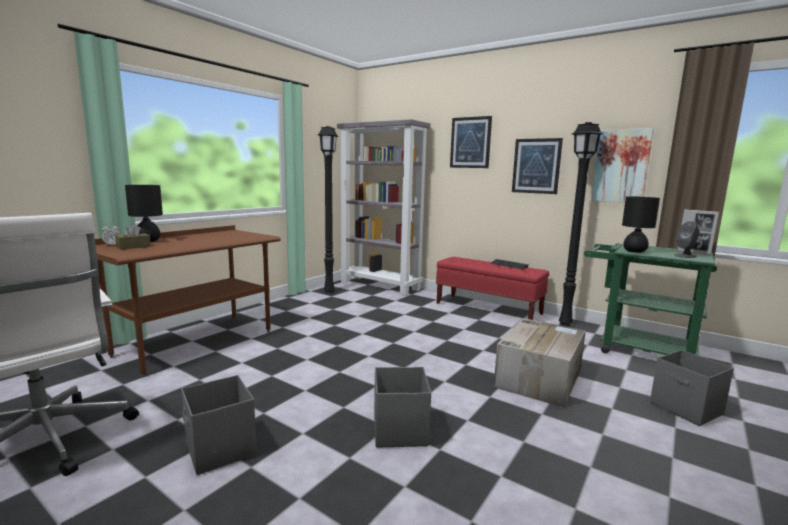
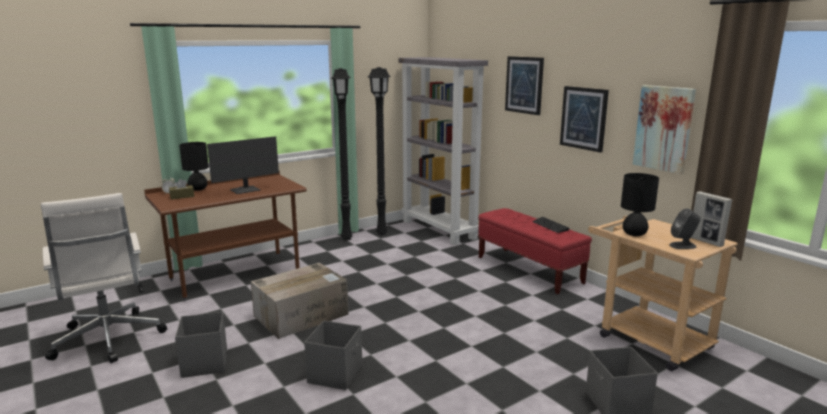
camera: 20 degrees right, 5 degrees up
(212, 240) = (245, 190): none -> monitor
(539, 377) = (501, 351): cardboard box -> cardboard box (302, 315)
(565, 324) = (598, 298): black floor lamp -> black floor lamp (347, 238)
(636, 349) = (646, 338): green cart -> beige cart

